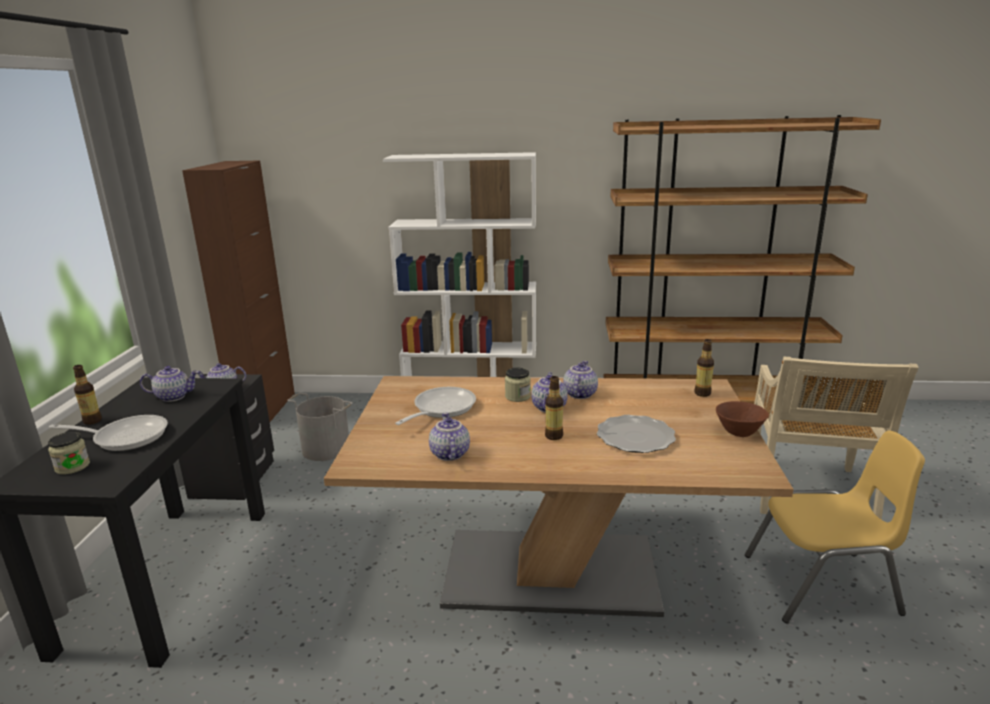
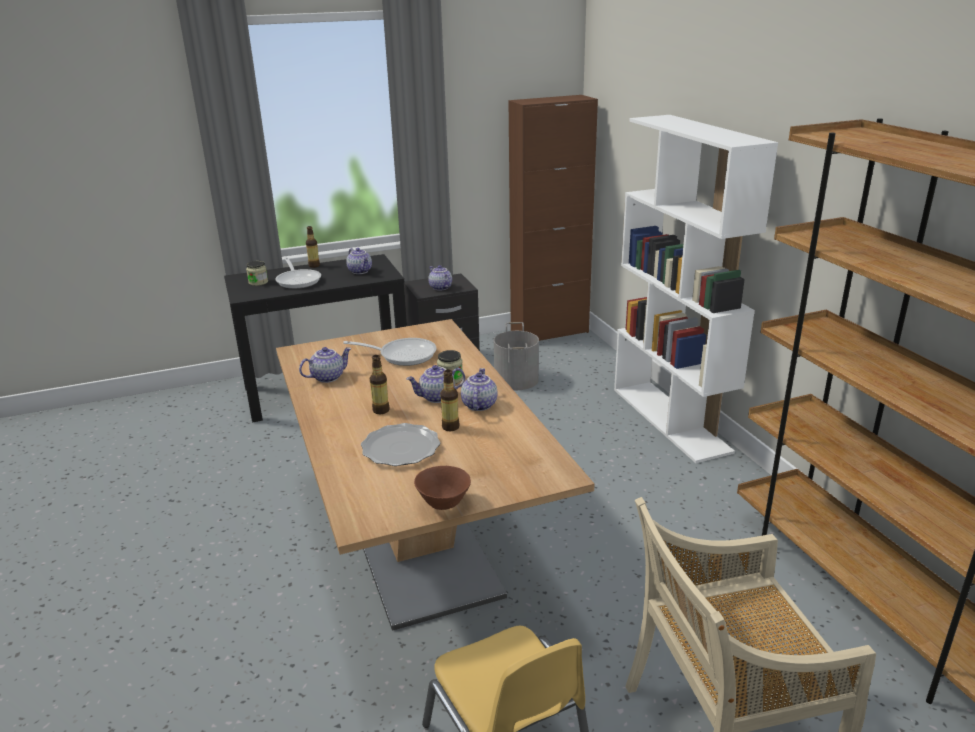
camera: 65 degrees right, 5 degrees up
(579, 394) = (478, 405): teapot -> teapot turned 75 degrees counterclockwise
(702, 393) = (534, 471): bottle -> bottle (450, 427)

